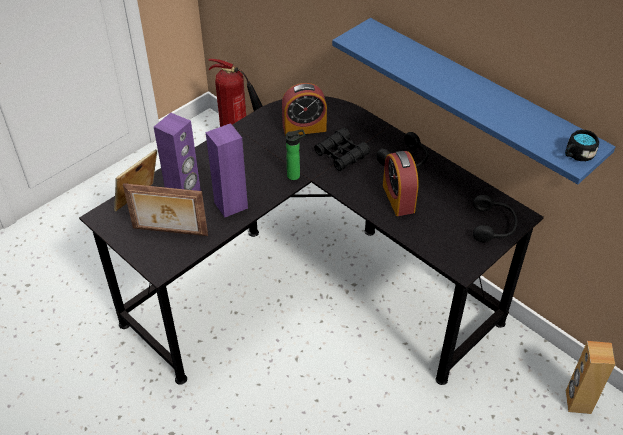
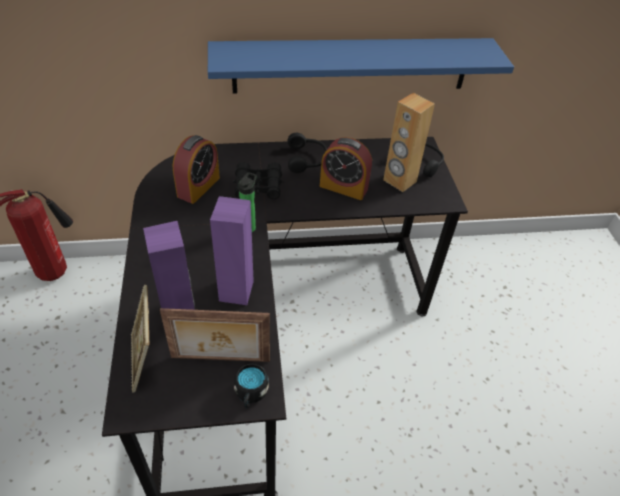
camera: 55 degrees left, 0 degrees up
(170, 232) = (220, 360): picture frame -> picture frame turned 45 degrees clockwise
(576, 155) = (489, 54): black mug -> black mug (250, 394)
(577, 402) = (491, 258): brown speaker -> brown speaker (399, 181)

